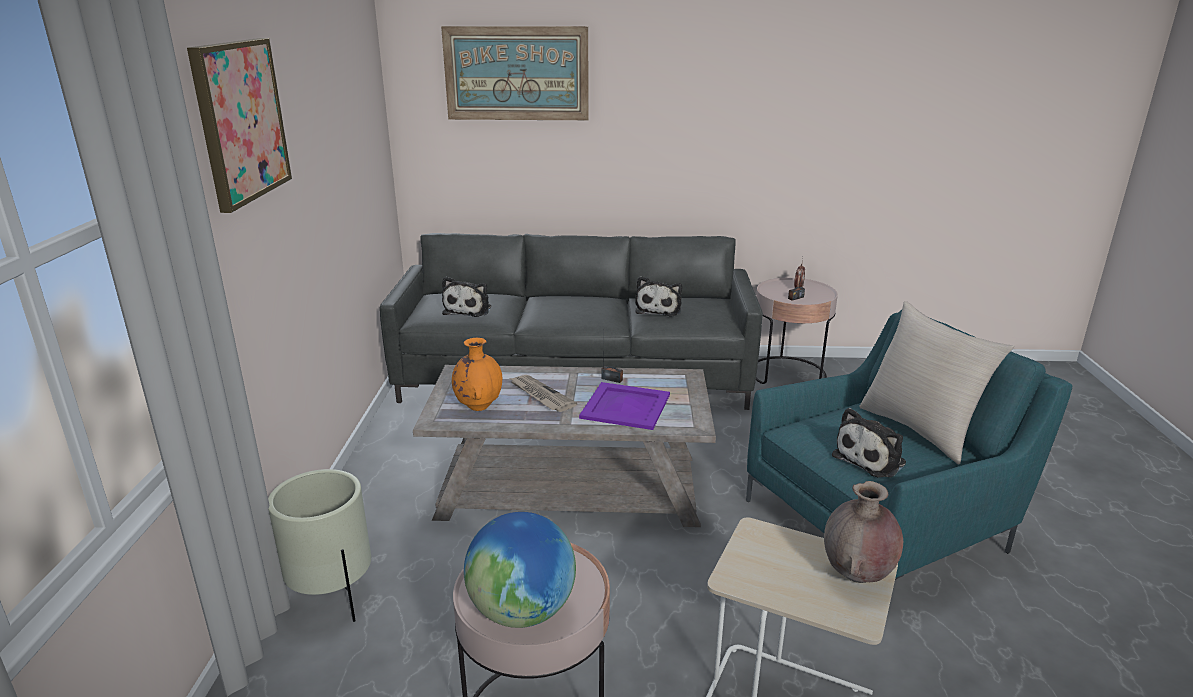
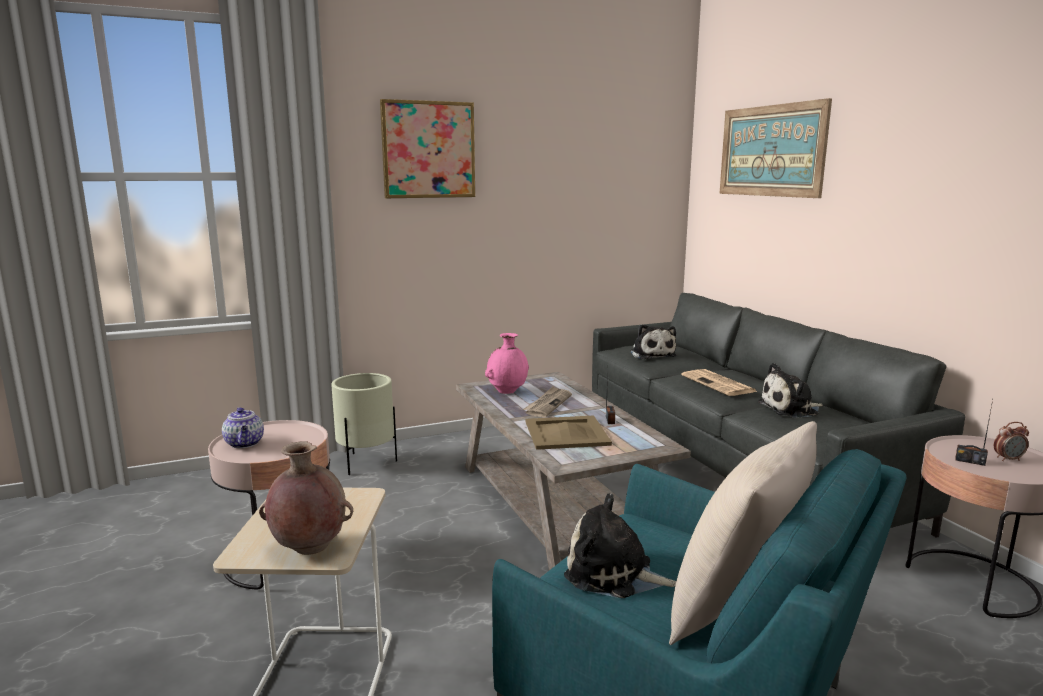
camera: 65 degrees right, 10 degrees down
(469, 309) = (651, 354): plush toy -> plush toy turned 90 degrees counterclockwise
(478, 406) = (507, 391): orange vase -> pink vase
(523, 611) = (245, 444): globe -> teapot
(580, 312) = (719, 384): none -> newspaper
(626, 406) = (567, 433): purple tray -> beige tray

